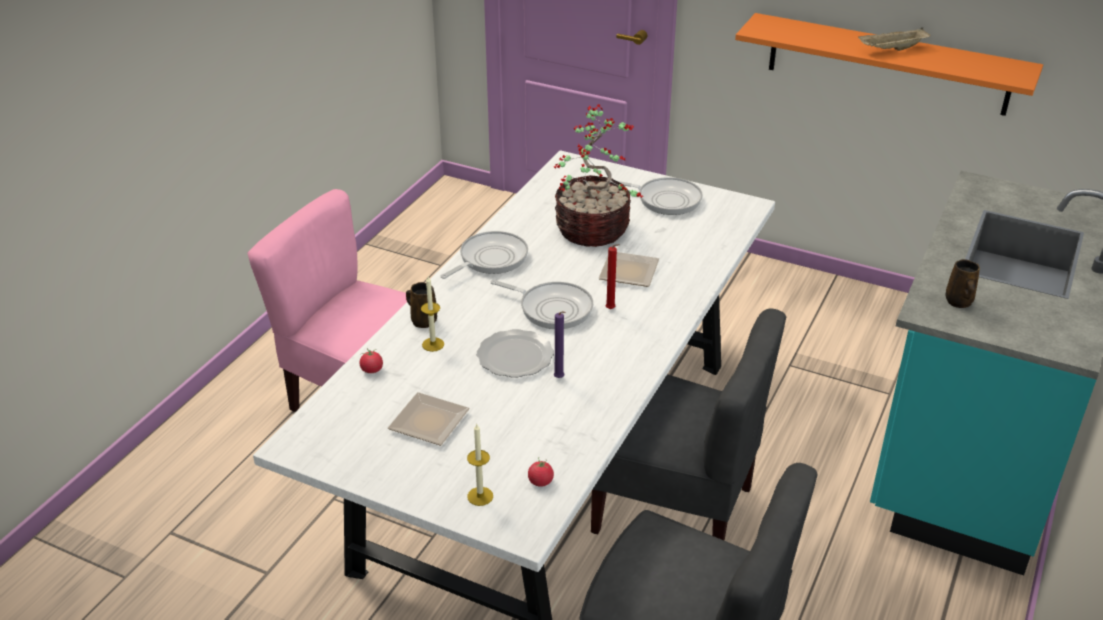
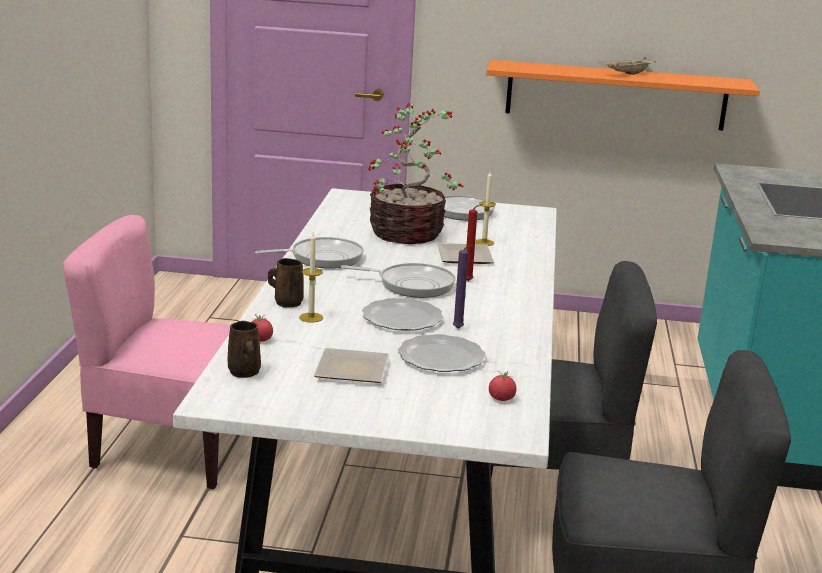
camera: 20 degrees left, 15 degrees down
(480, 496) = (449, 415): candle -> candle (484, 242)
(490, 259) = (322, 258): frying pan -> frying pan turned 45 degrees clockwise
(520, 416) = (442, 357): none -> plate
(959, 302) = (791, 230): brown mug -> brown mug (244, 373)

